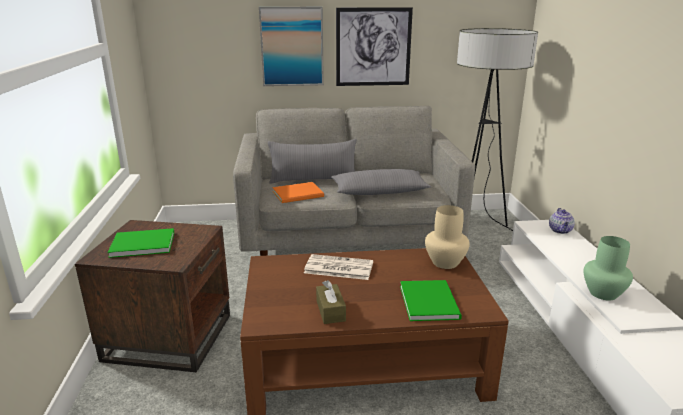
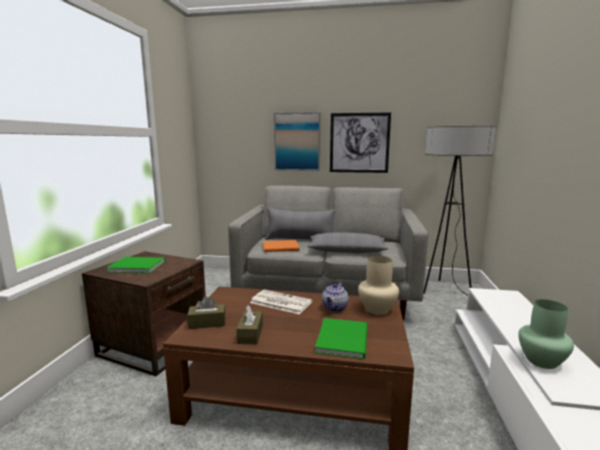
camera: 15 degrees right, 10 degrees down
(273, 305) = (207, 323): none -> brown tissue box
(560, 231) = (512, 300): teapot -> teapot (335, 308)

